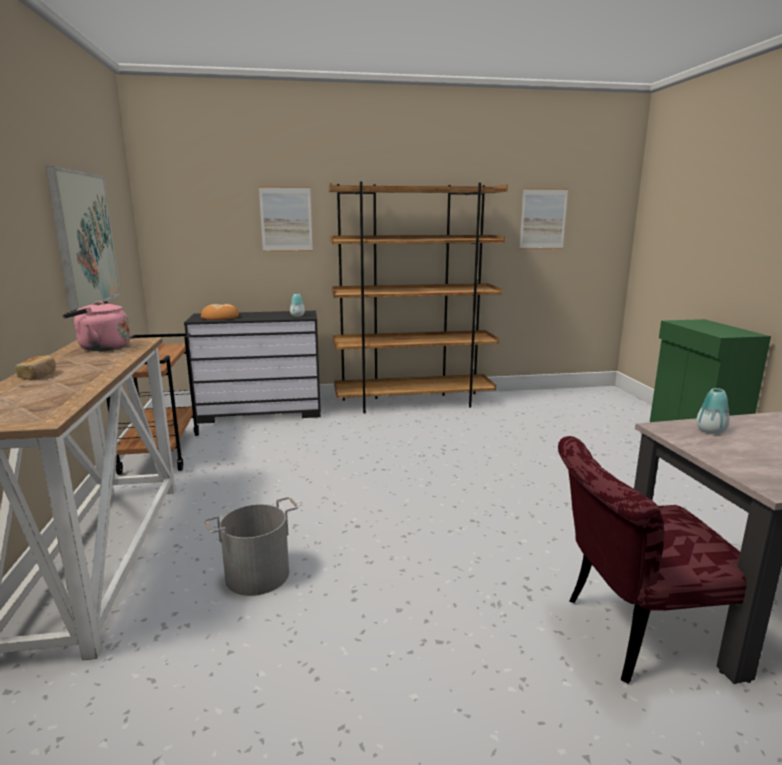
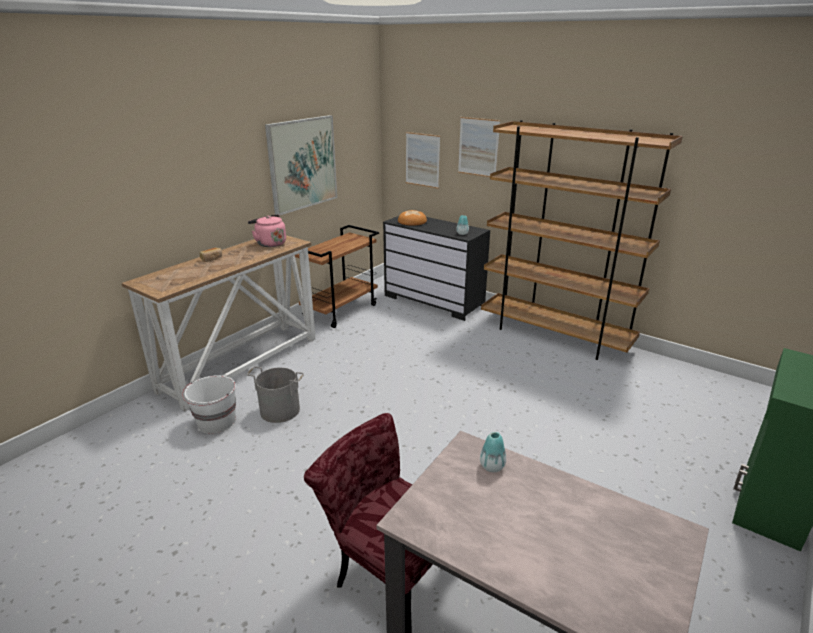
camera: 45 degrees right, 10 degrees up
(182, 639) = (216, 422): none -> white bucket
(543, 219) = (749, 179): picture -> picture (422, 160)

